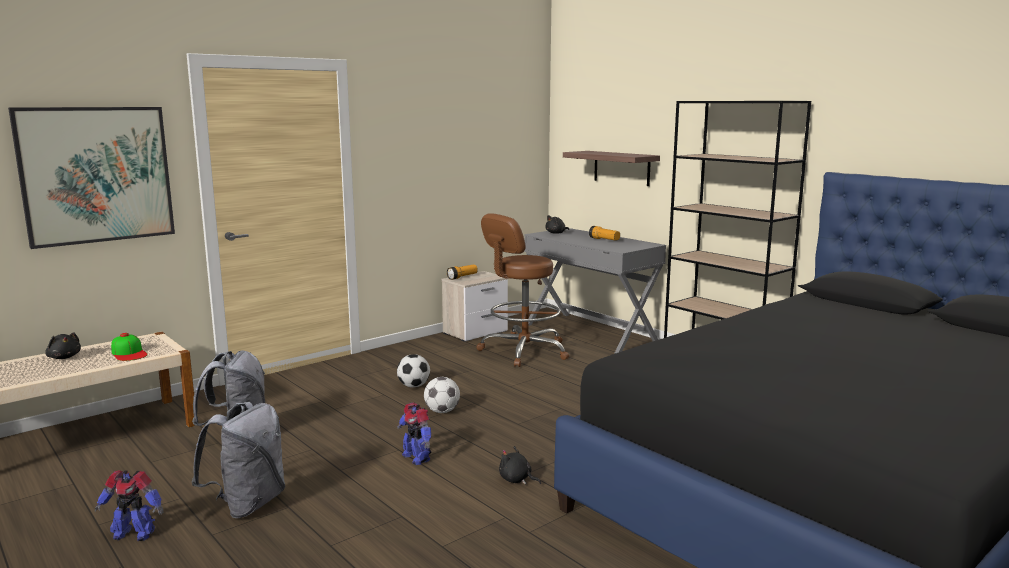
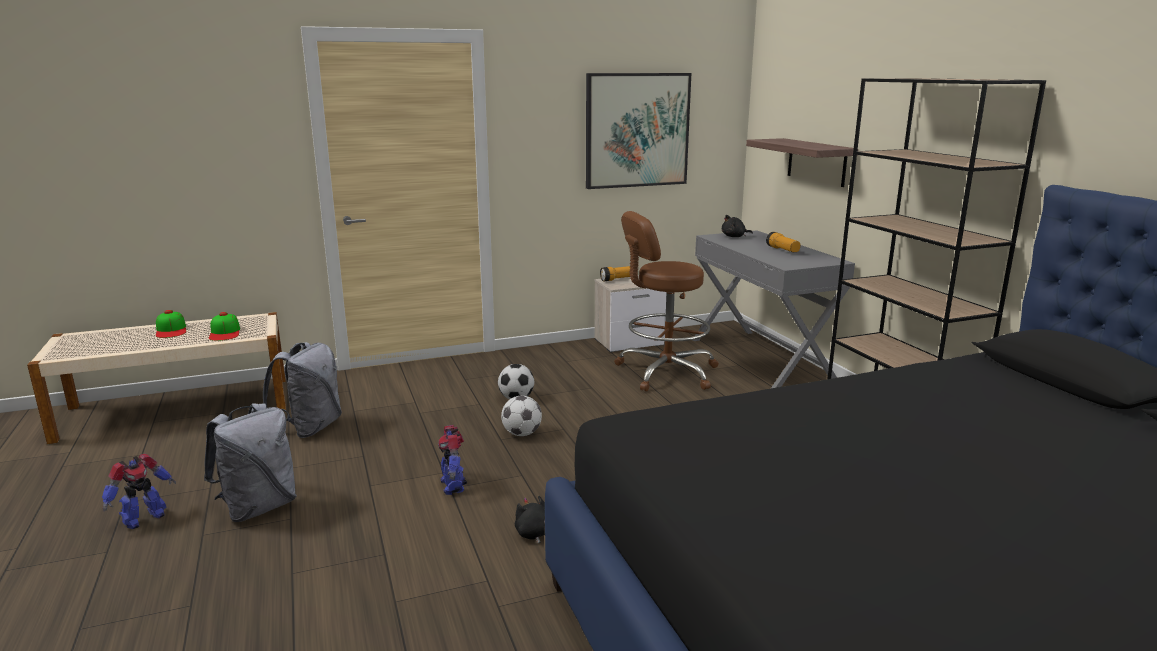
camera: 20 degrees right, 5 degrees up
(64, 357) = (171, 330): black plush toy -> cap
(96, 175) = (209, 153): picture -> picture (637, 130)
(134, 534) = (143, 518): toy robot -> toy robot turned 75 degrees counterclockwise

